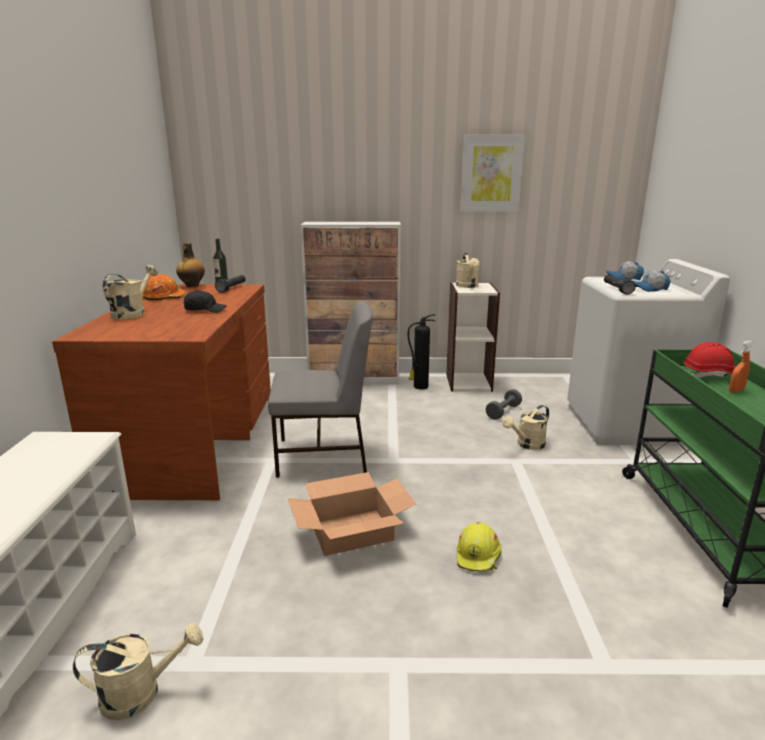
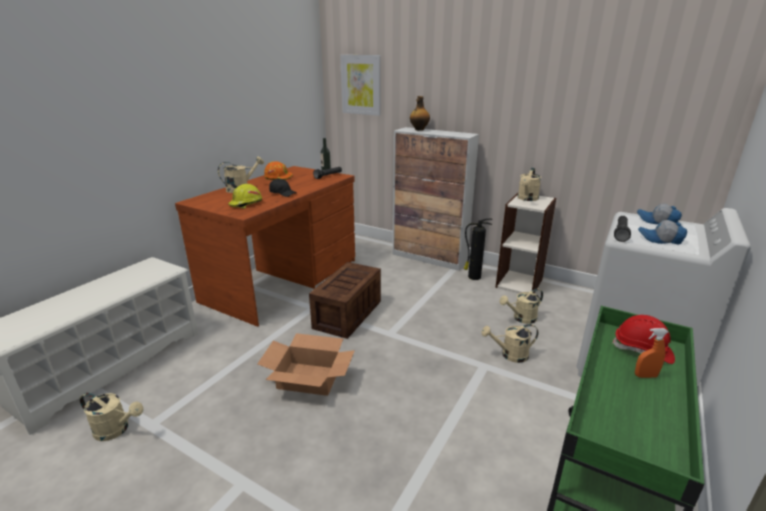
camera: 30 degrees right, 5 degrees up
(191, 286) = (308, 170): bottle -> bottle (419, 129)
(324, 455) = (347, 315): grey chair -> crate
(478, 556) = (370, 432): yellow hard hat -> yellow hard hat (246, 204)
(491, 173) = (569, 95): picture -> picture (361, 85)
(503, 412) = (521, 318): grey dumbbell -> beige watering can

